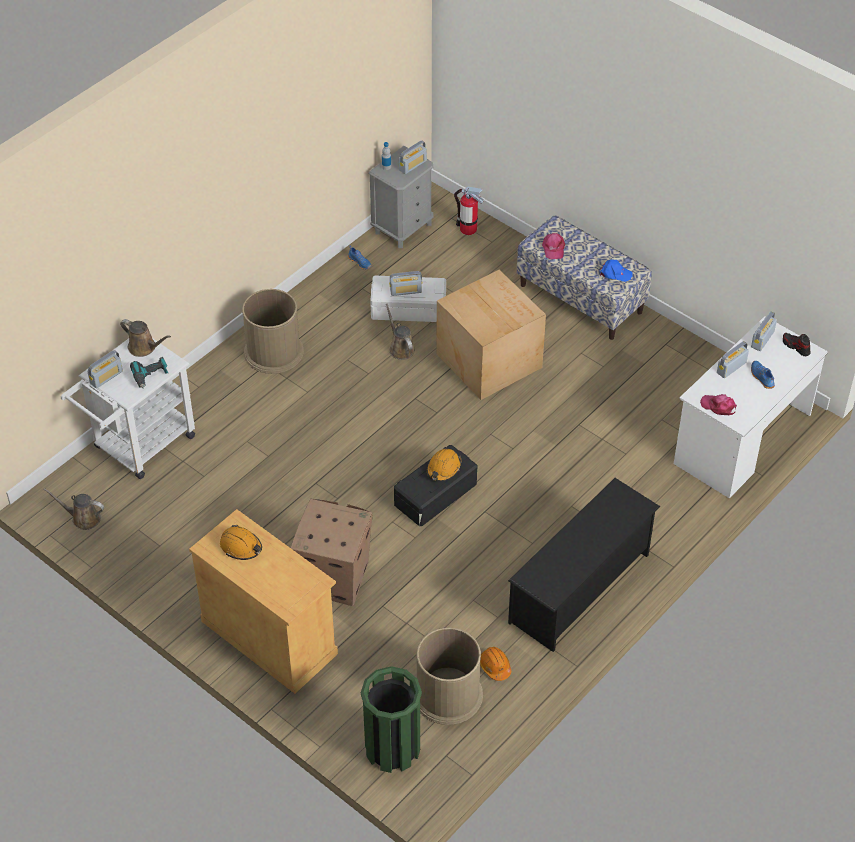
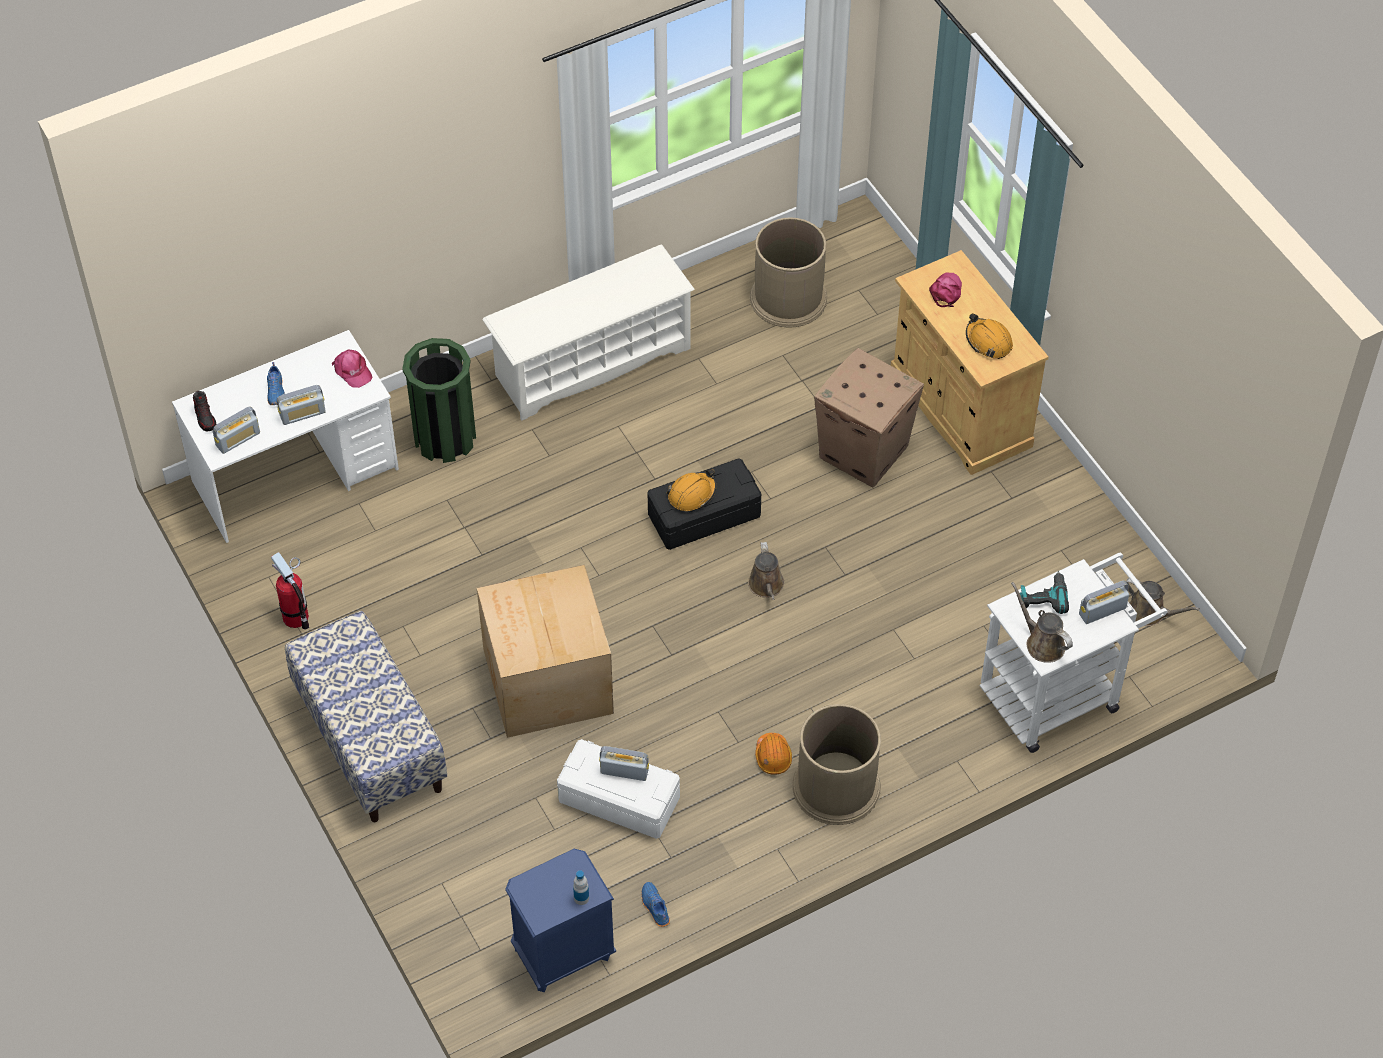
camera: 160 degrees left, 5 degrees up
(392, 748) = (866, 265): green trash can -> green trash can (445, 438)
(400, 348) = (658, 737): brown watering can -> brown watering can (766, 586)
(403, 228) = (562, 954): grey nightstand -> blue nightstand
(413, 165) = (540, 887): radio -> none
(468, 229) = (465, 919): fire extinguisher -> fire extinguisher (296, 617)
(495, 666) = (726, 310): orange hard hat -> orange hard hat (773, 757)
(553, 248) = (397, 720): pink cap -> pink cap (946, 291)
(580, 588) = (592, 362): black shoe rack -> white shoe rack
(615, 273) = (337, 652): blue cap -> none

